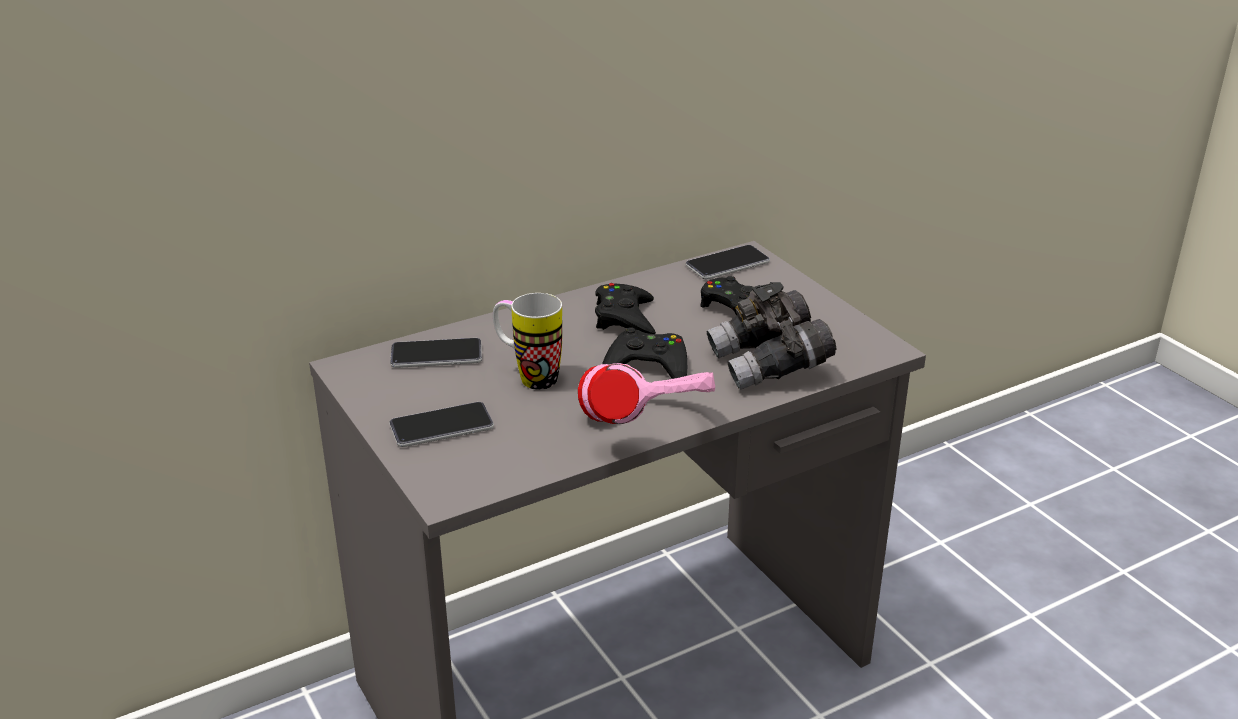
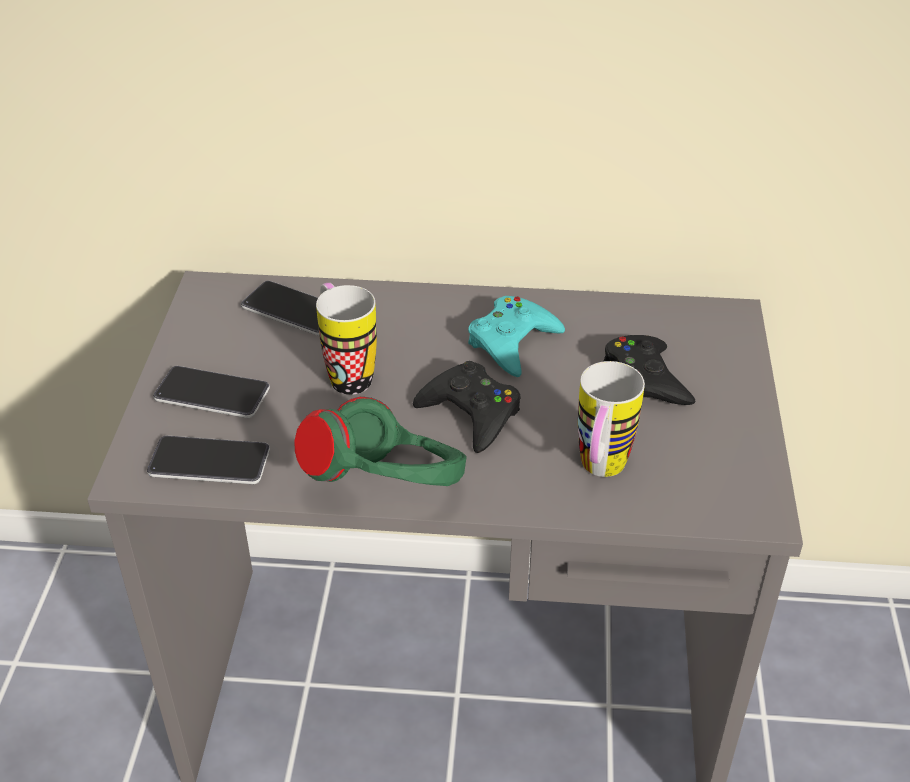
camera: 35 degrees right, 10 degrees up
(625, 317) = (512, 342): black game controller -> turquoise game controller
(647, 429) = (388, 490): pink headphones -> green headphones
(727, 264) = (695, 319): phone -> phone (209, 462)
(769, 365) = (599, 472): grey binoculars -> mug

